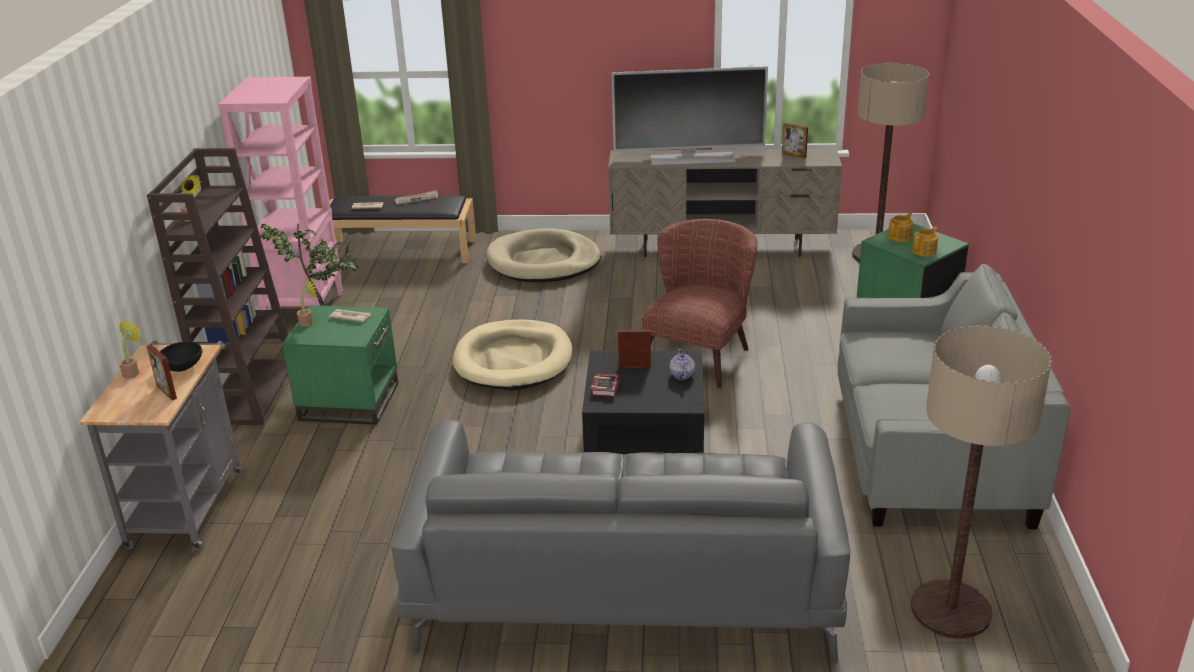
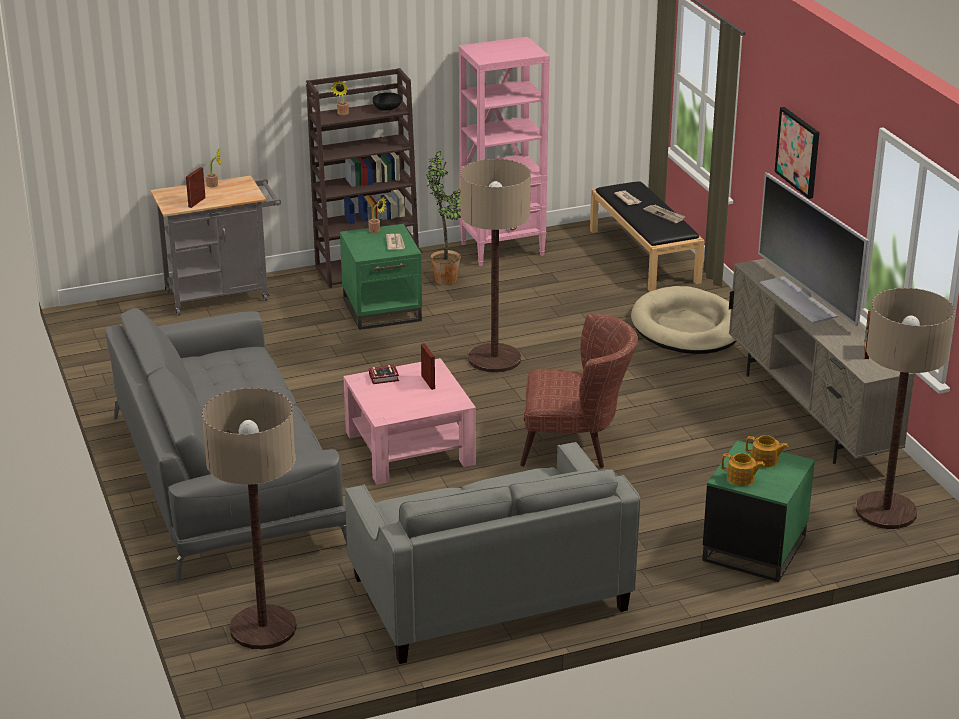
camera: 65 degrees right, 0 degrees up
(183, 366) = (230, 197): black bowl -> black bowl (387, 109)
(513, 360) = (494, 359): beige dog bed -> floor lamp
(587, 56) = (798, 152): none -> picture
(645, 442) = (409, 448): black coffee table -> pink coffee table
(681, 375) = (427, 405): teapot -> none

